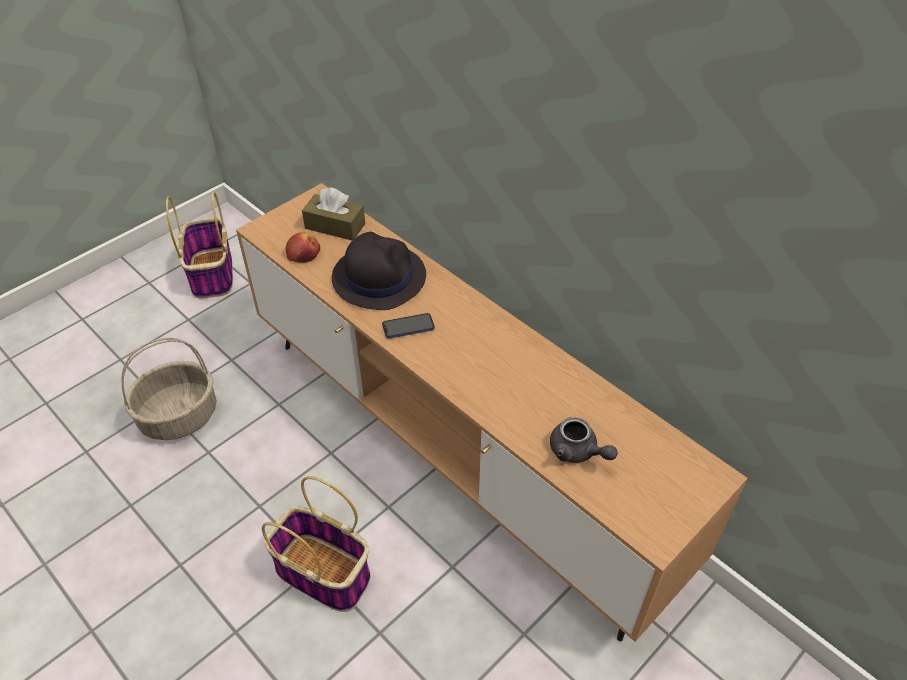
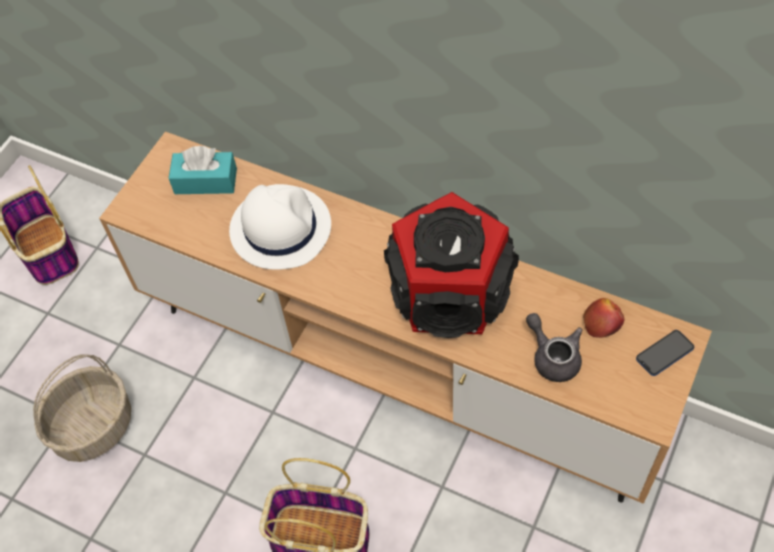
camera: 15 degrees left, 10 degrees up
(304, 253) = (188, 224): apple -> apple (602, 322)
(335, 226) = (205, 181): brown tissue box -> turquoise tissue box
(378, 276) = (280, 227): black hat -> white hat
(408, 327) = (336, 276): phone -> phone (664, 353)
(504, 370) = (450, 293): none -> speaker
(578, 452) = (553, 356): grey teapot -> grey teapot turned 150 degrees counterclockwise

